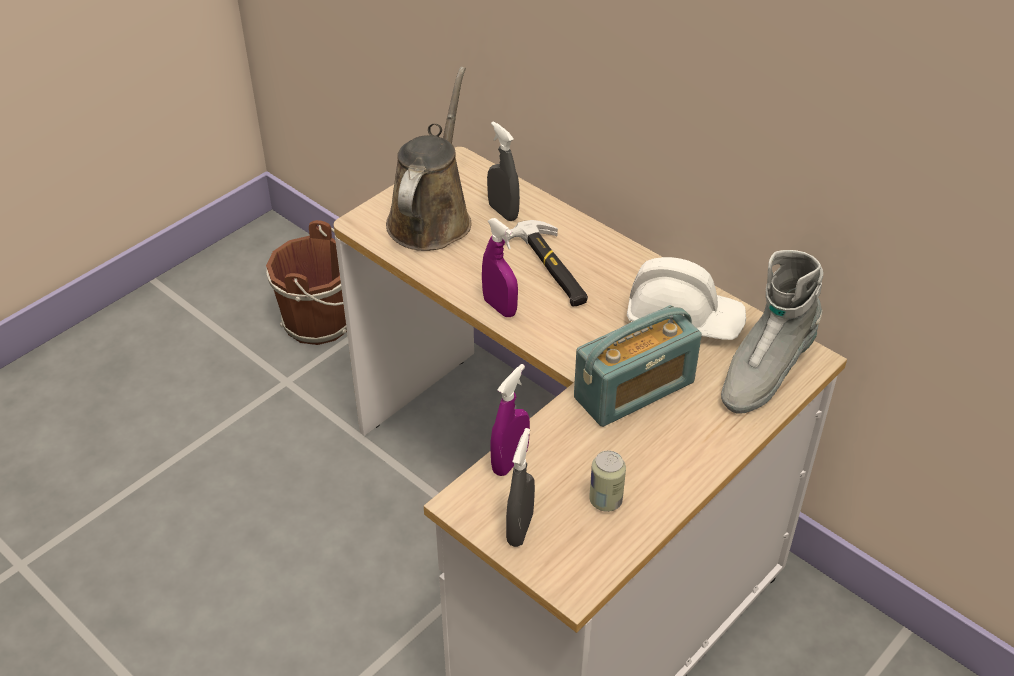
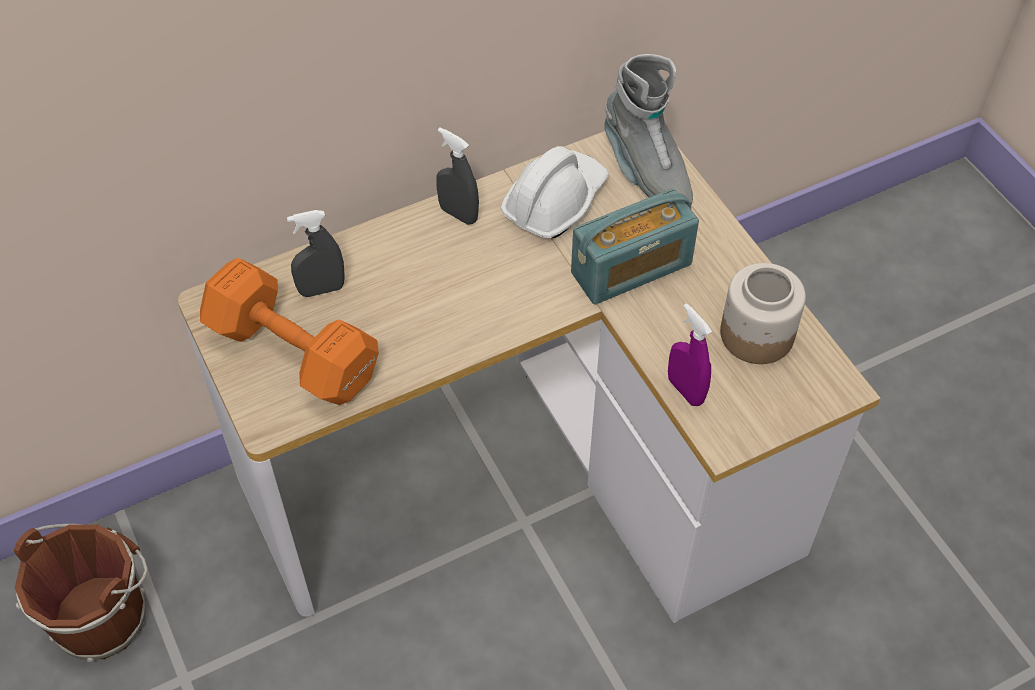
camera: 70 degrees left, 10 degrees up
(432, 217) = (295, 355): brown watering can -> orange dumbbell
(500, 307) = (472, 337): purple spray bottle -> none
(520, 528) = (768, 406): grey spray bottle -> grey spray bottle (458, 214)
(549, 268) = (432, 278): hammer -> none
(605, 501) = (755, 334): can -> jar
(634, 390) = (631, 269): radio -> radio turned 75 degrees clockwise

